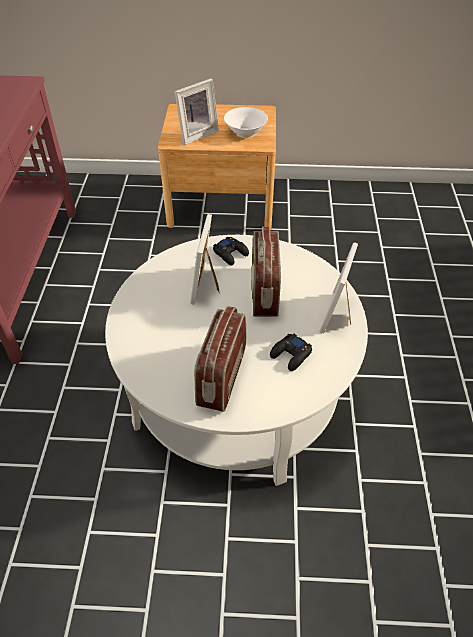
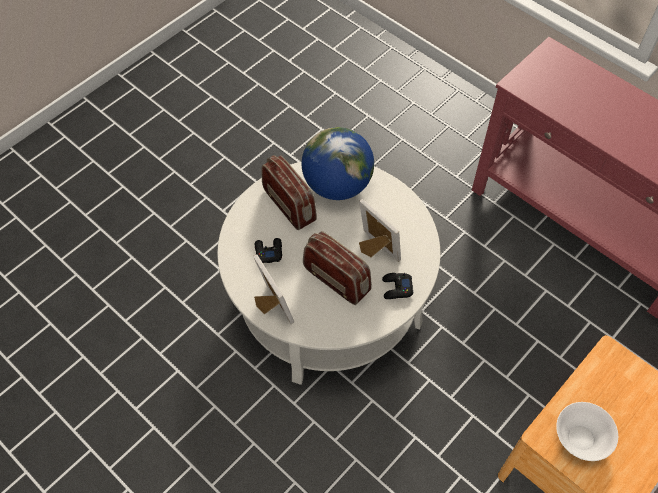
camera: 130 degrees right, 10 degrees up
(158, 355) = (337, 185): none -> globe
(196, 134) = (611, 387): picture frame -> none

